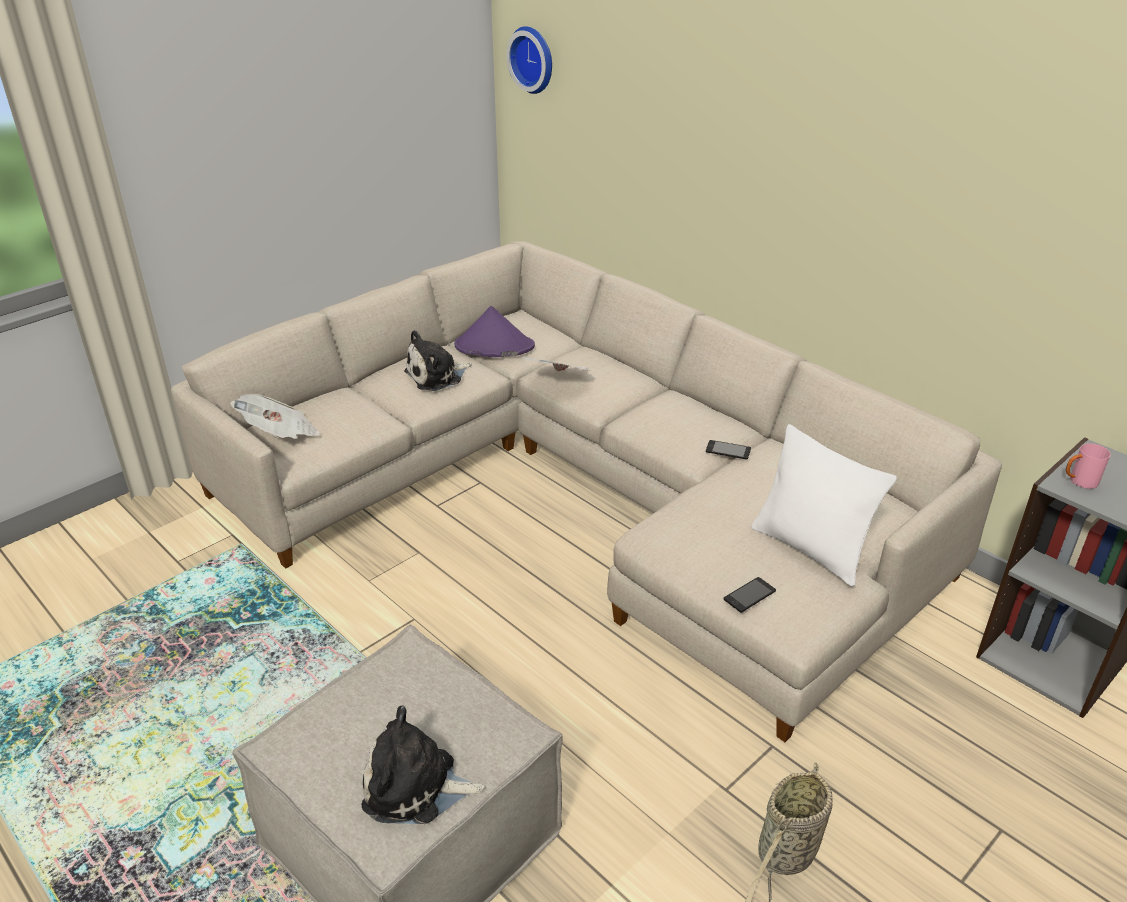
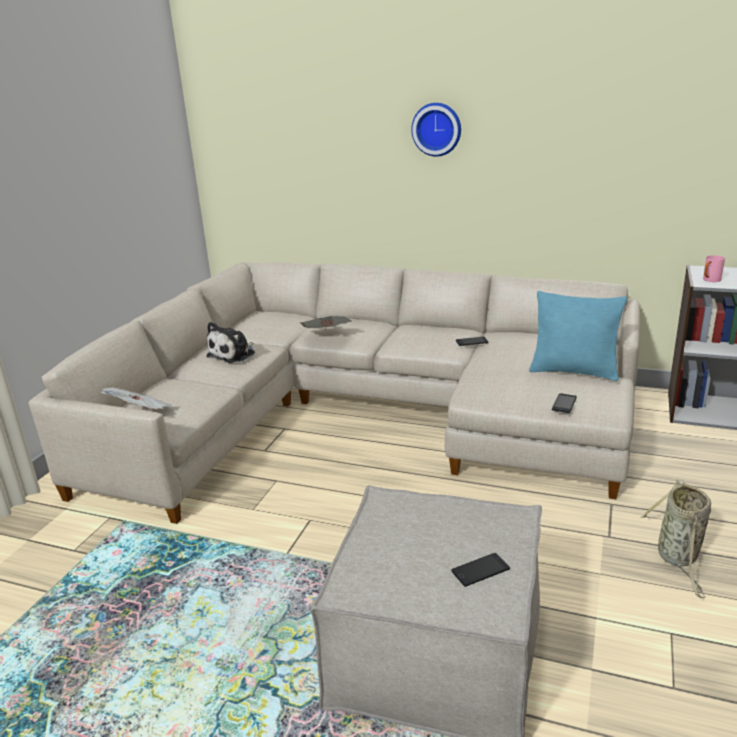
camera: 25 degrees left, 10 degrees down
(415, 787) = (480, 570): plush toy -> phone
(494, 346) = (259, 330): purple hat -> none
(534, 59) = (229, 129): wall clock -> wall clock (437, 129)
(810, 549) = (573, 371): white pillow -> turquoise pillow

